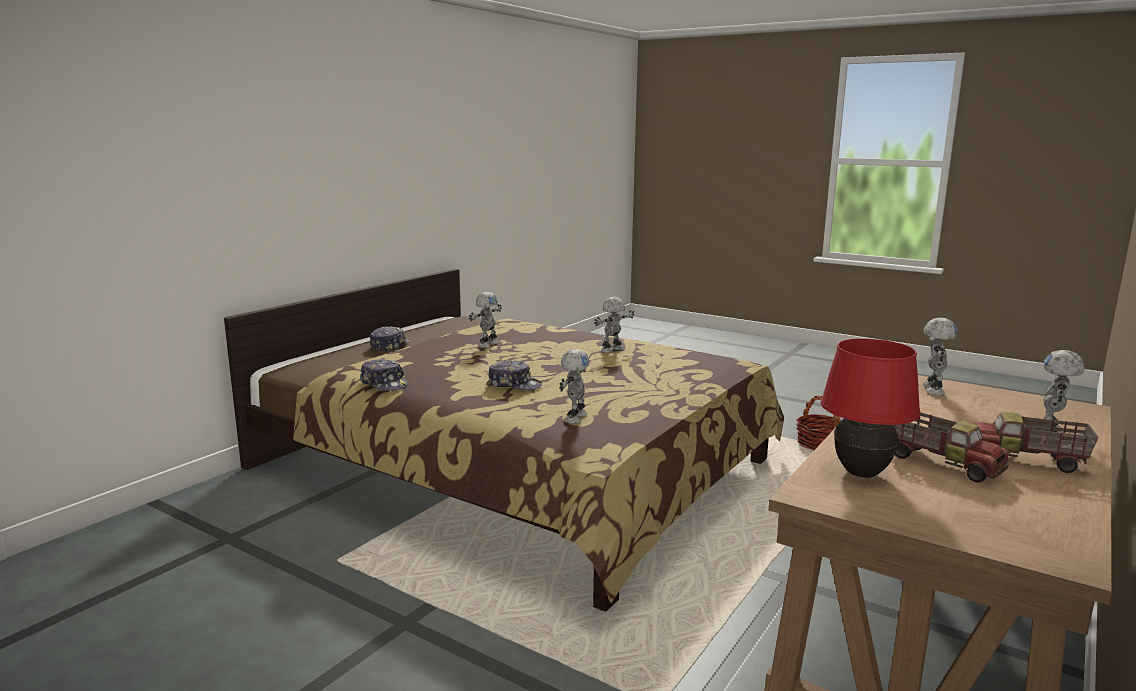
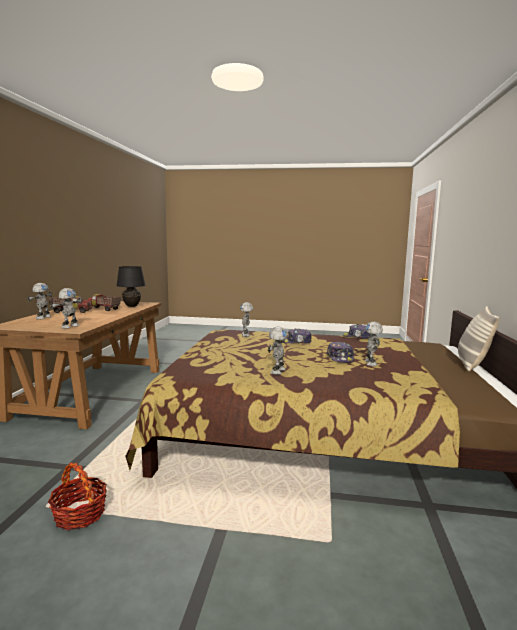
camera: 155 degrees right, 5 degrees down
(361, 340) = (472, 364): none -> pillow
(389, 346) = (436, 360): cap -> cap (340, 358)
(862, 473) = (131, 306): red table lamp -> black table lamp
(932, 390) = (69, 326): toy robot -> toy robot turned 150 degrees counterclockwise

